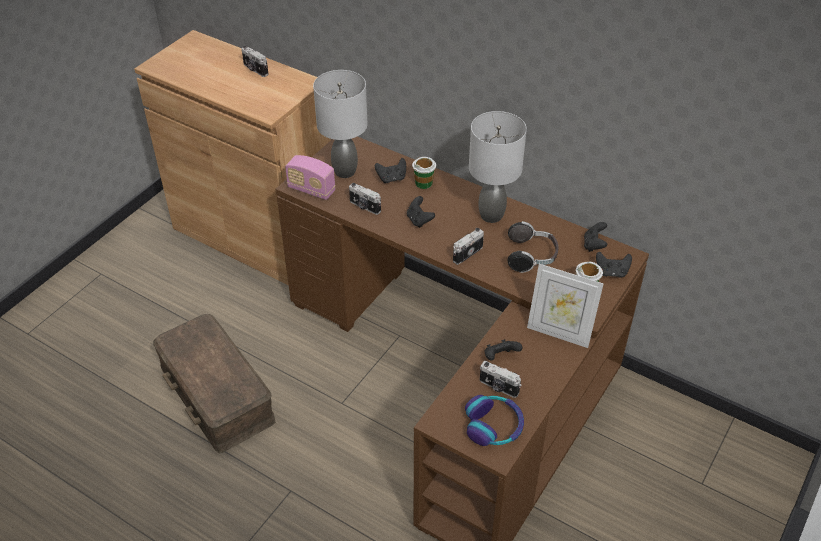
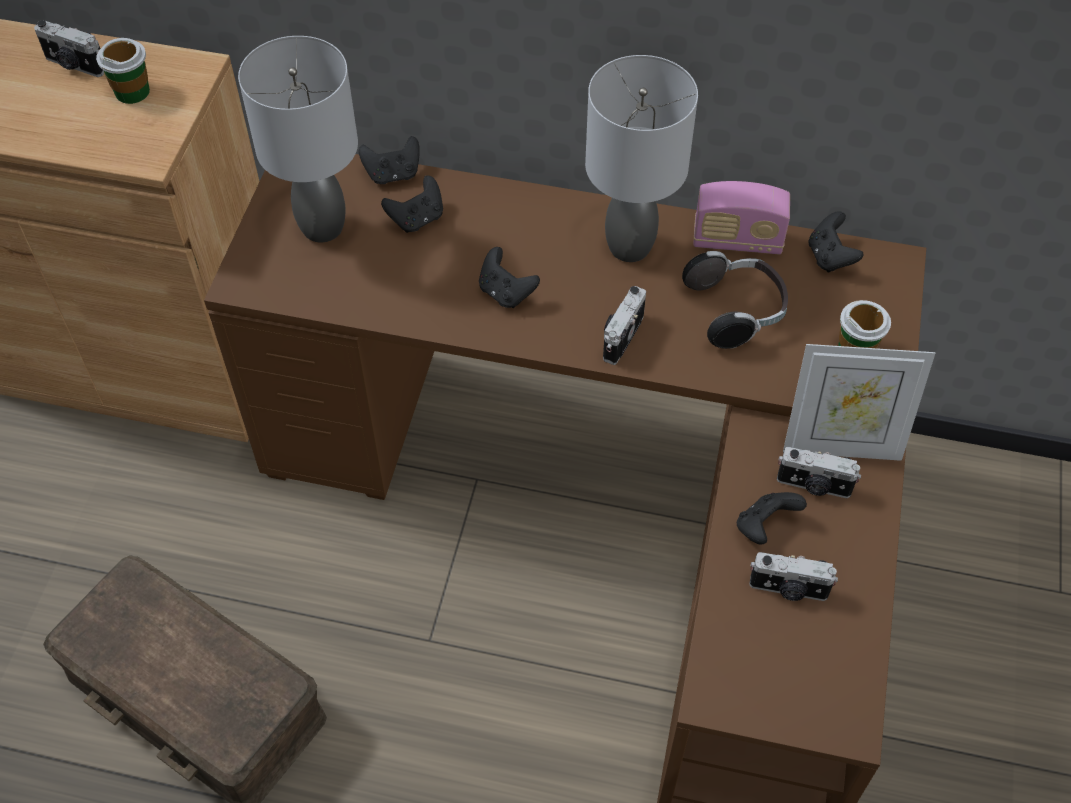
camera: 20 degrees left, 10 degrees up
(311, 190) = (276, 284): radio -> radio (737, 241)
(364, 207) = (392, 292): camera -> camera (813, 486)
(424, 183) = (480, 213): cup -> cup (132, 91)
(494, 426) = (815, 670): headphones -> none
(611, 272) = (883, 302): black game controller -> black game controller (393, 174)

